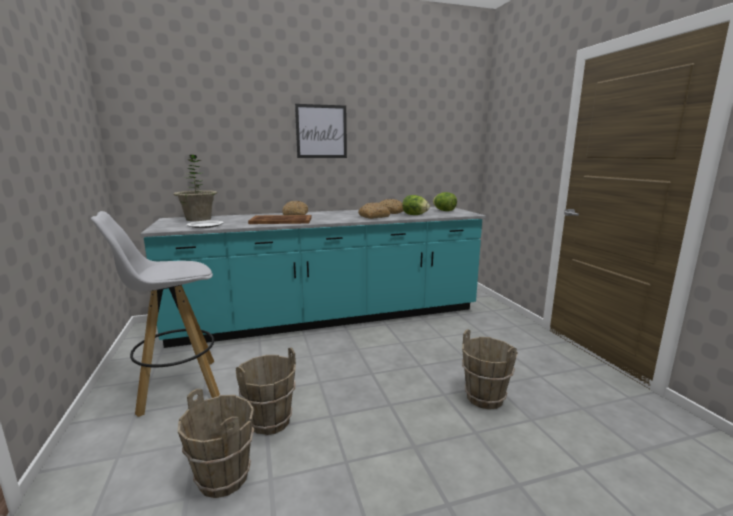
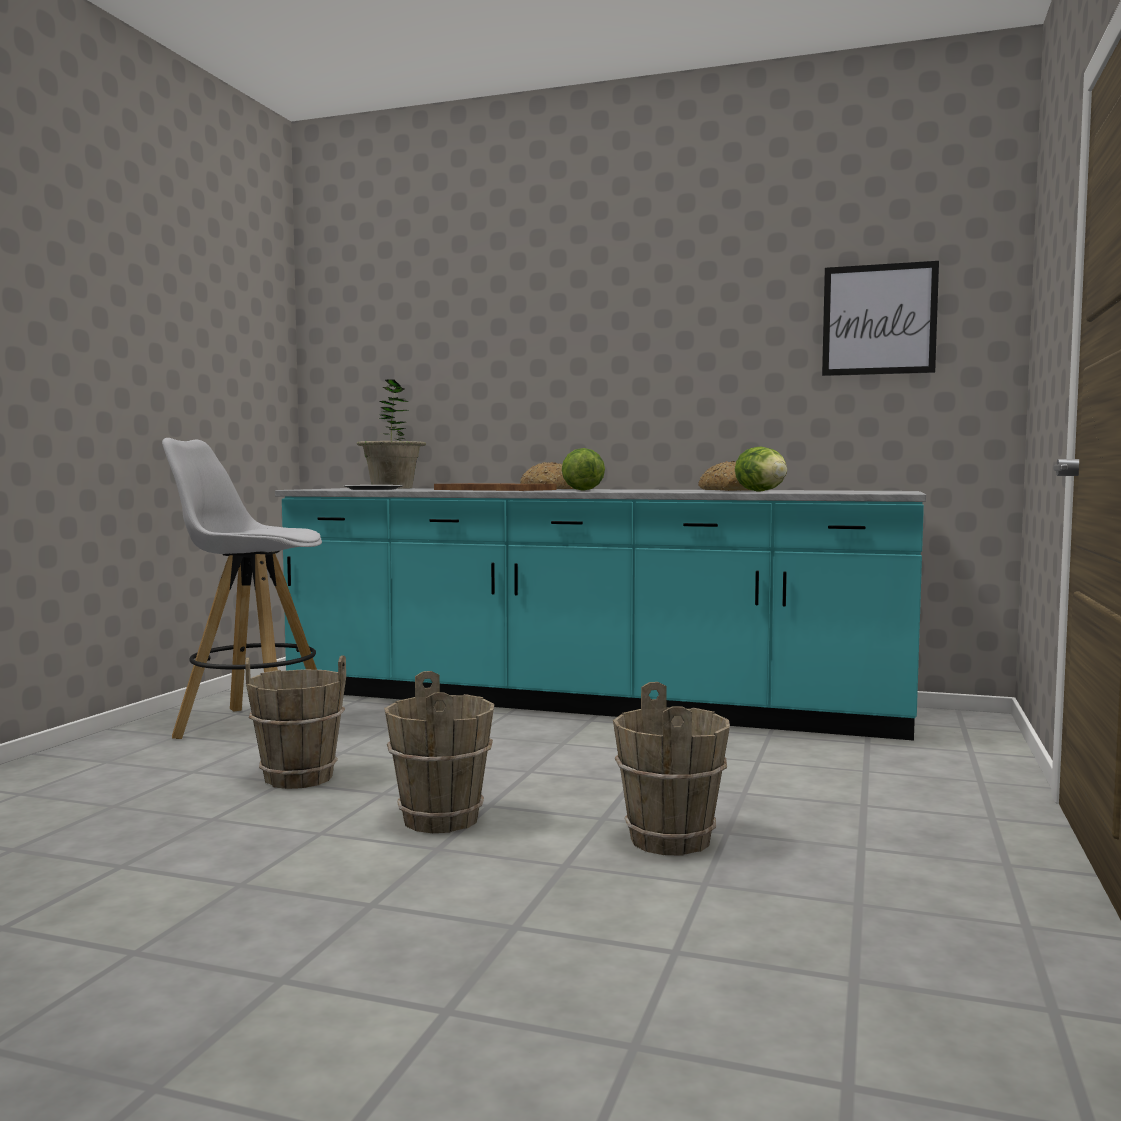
camera: 35 degrees right, 10 degrees down
(224, 477) = (170, 804): brown bucket -> brown bucket (442, 819)
(321, 131) = (622, 334): picture -> picture (879, 319)
(374, 216) = (671, 491): bread -> none
(444, 211) = (860, 491): lettuce -> lettuce (582, 490)

